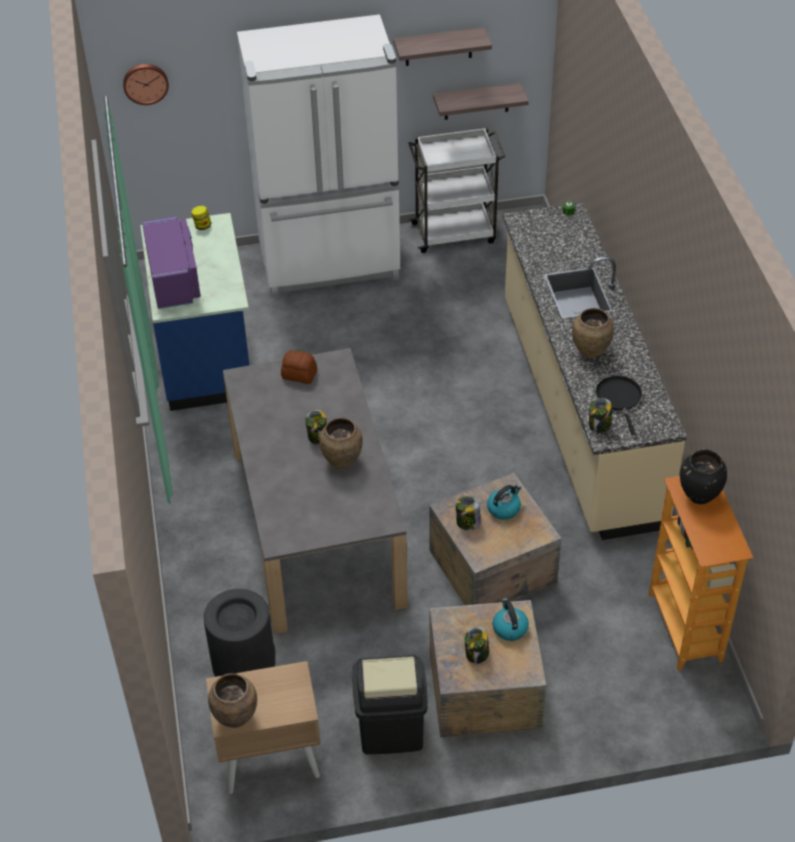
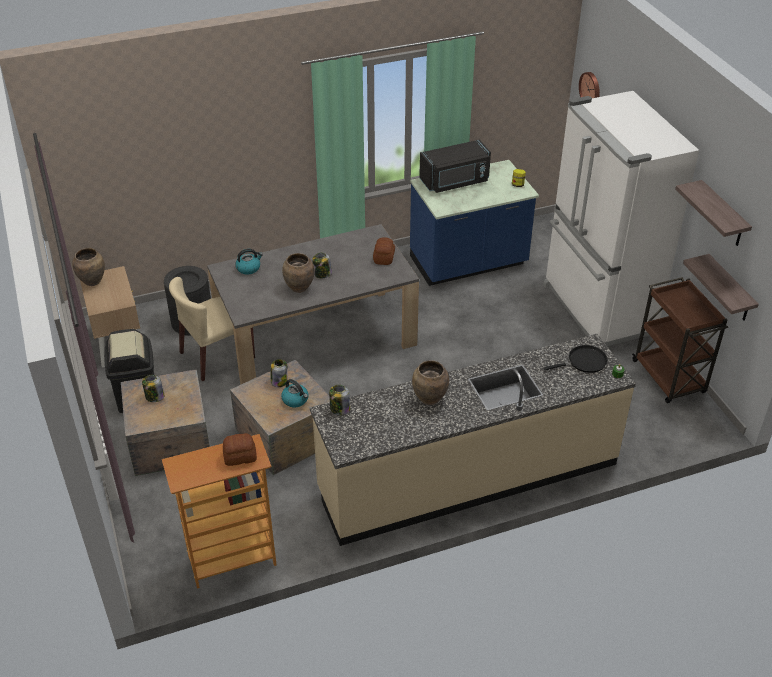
camera: 80 degrees right, 5 degrees down
(175, 279) = (455, 182): purple microwave -> black microwave
(326, 635) = (216, 355): none -> beige chair
(455, 233) = (669, 378): white cart -> brown cart
(509, 628) = (178, 412): kettle -> kettle (248, 268)
(619, 398) = (374, 420): black frying pan -> black frying pan (584, 362)
(699, 496) = (239, 456): black vase -> bread

